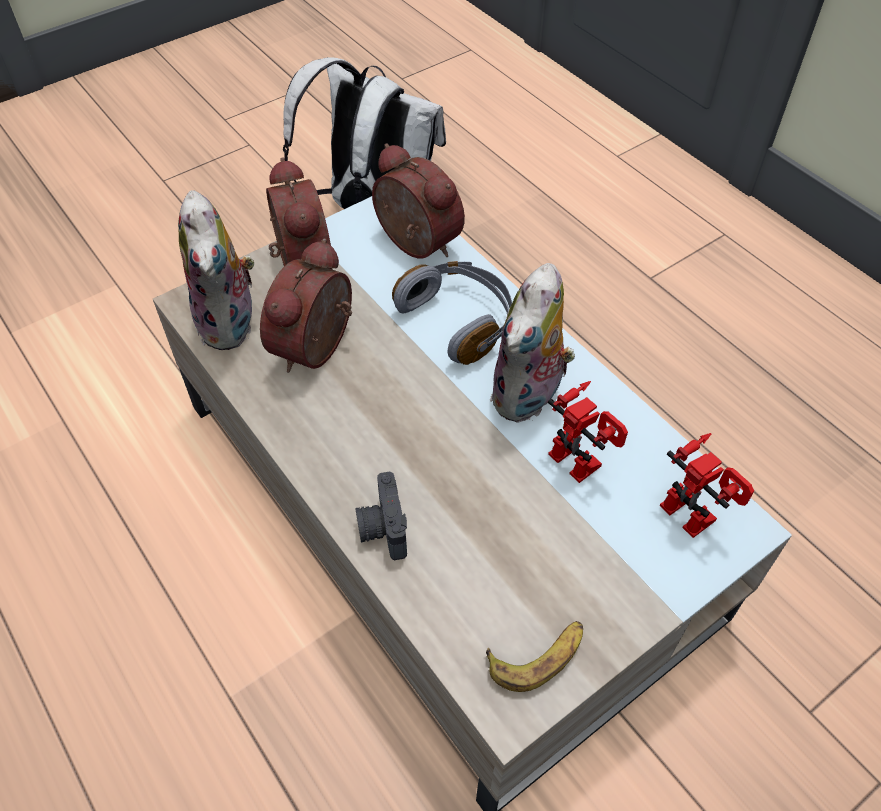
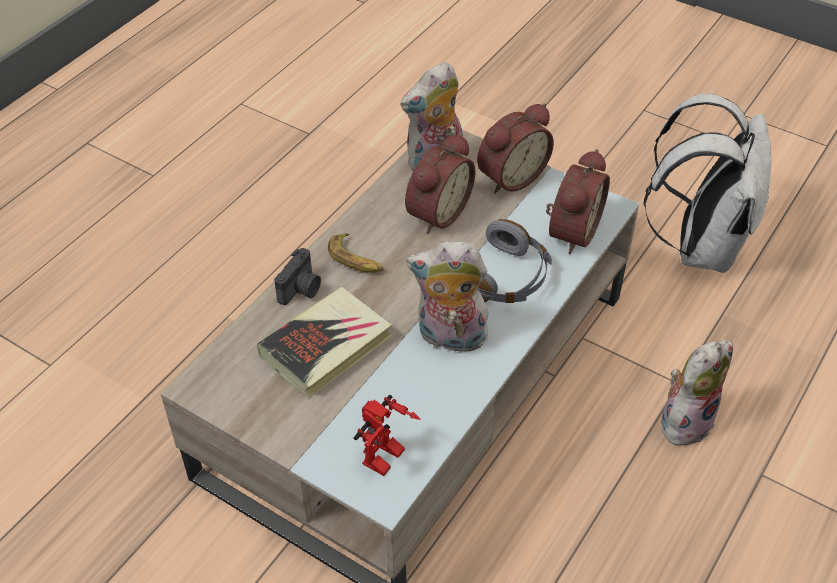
camera: 70 degrees right, 5 degrees down
(318, 349) = (436, 212): alarm clock -> alarm clock turned 120 degrees clockwise
(382, 529) = (301, 289): camera -> camera turned 150 degrees clockwise
(495, 526) = (326, 346): none -> book
(538, 656) = (236, 393): banana -> banana (356, 259)
(575, 304) = (685, 420): none -> plush toy
(582, 459) = (405, 382): toy robot -> none

